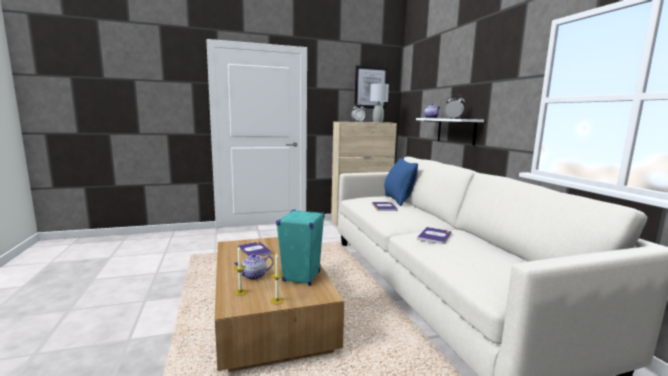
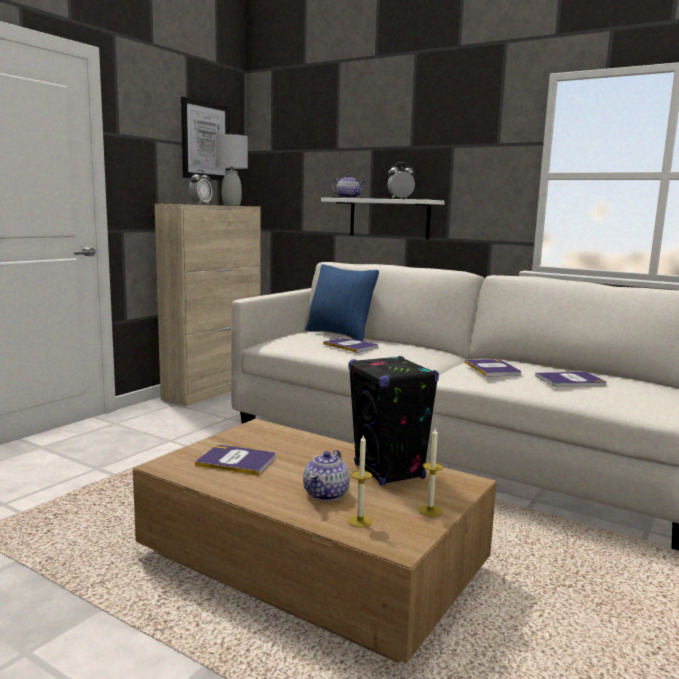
camera: 40 degrees left, 0 degrees up
(301, 276) = (389, 472): turquoise speaker -> black speaker
(470, 255) = (570, 381): none -> book

